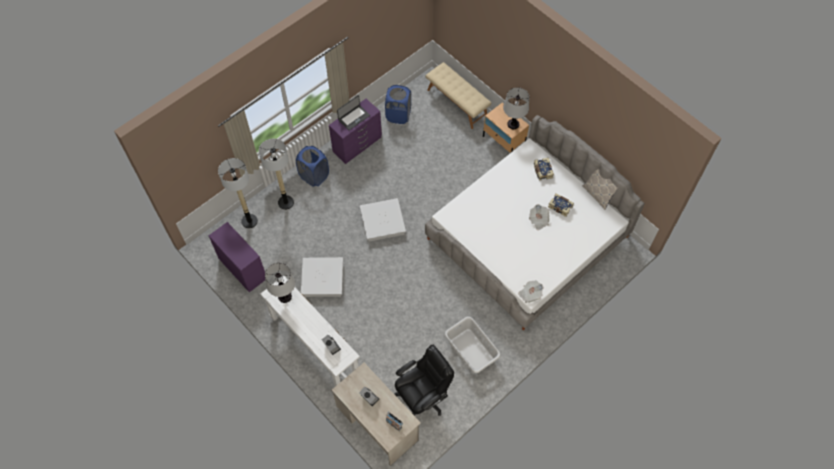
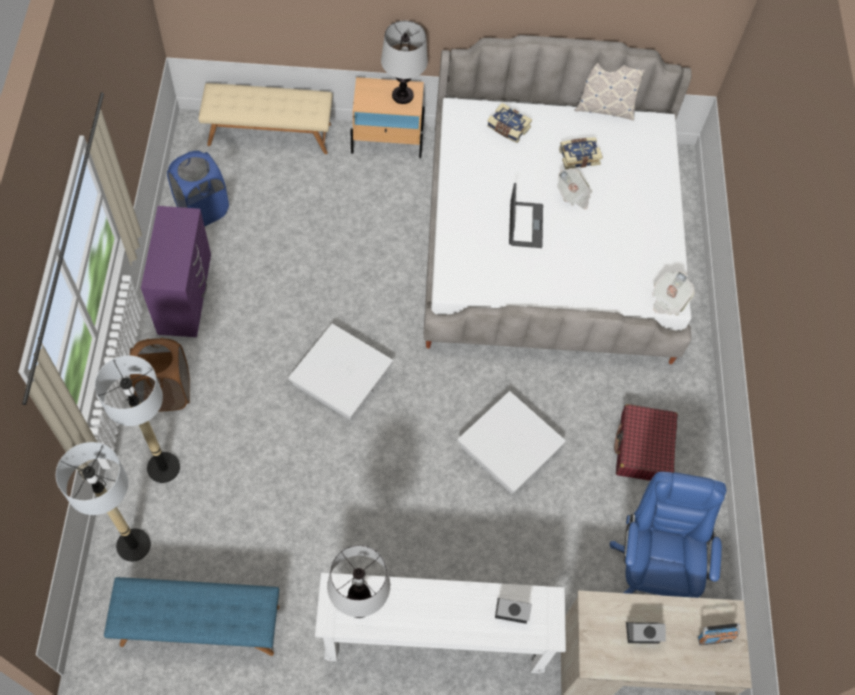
camera: 50 degrees left, 0 degrees up
(242, 268) = (200, 626): purple dresser -> blue bench
(314, 176) = (166, 392): blue laundry basket -> brown laundry basket
(322, 279) = (342, 531): white storage box -> white storage box (509, 446)
(353, 117) = (169, 247): laptop -> laptop (525, 225)
(422, 396) = (652, 568): black office chair -> blue office chair
(471, 351) = (643, 449): grey laundry basket -> red suitcase

